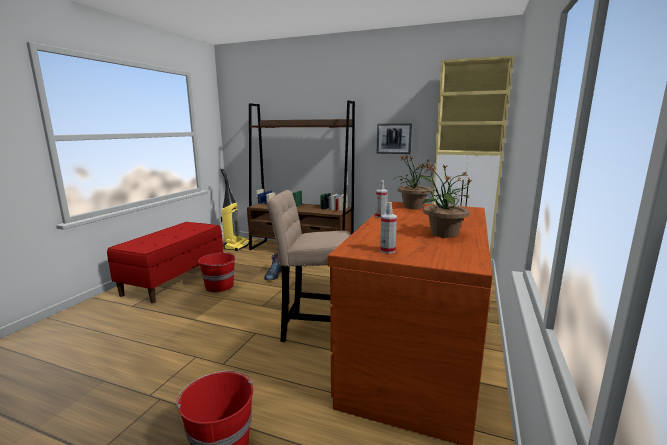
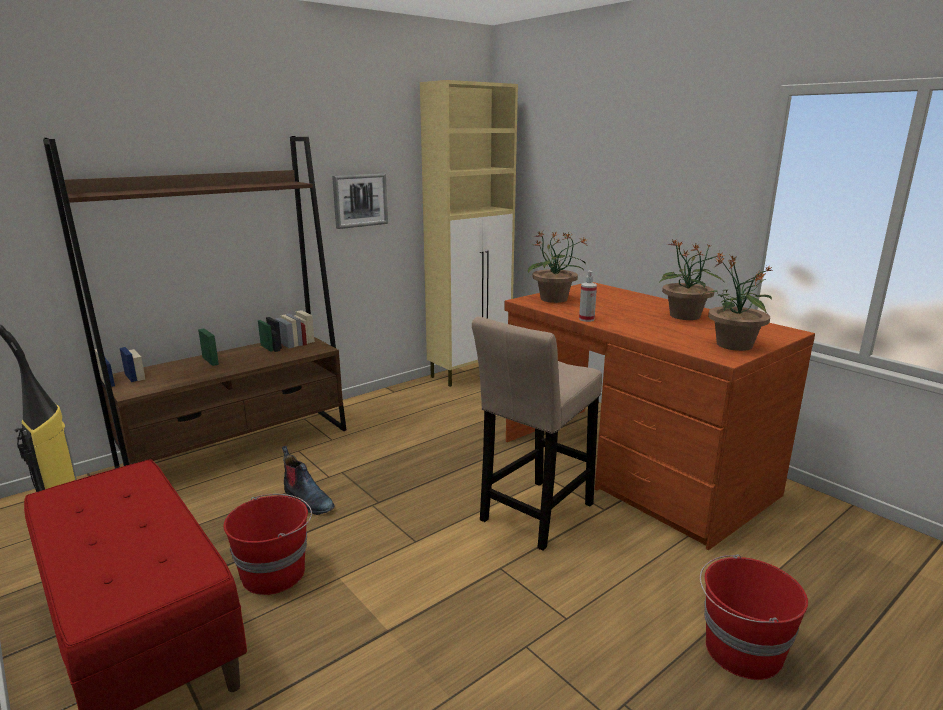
camera: 60 degrees left, 5 degrees up
(387, 251) = (733, 345): spray bottle -> potted plant

